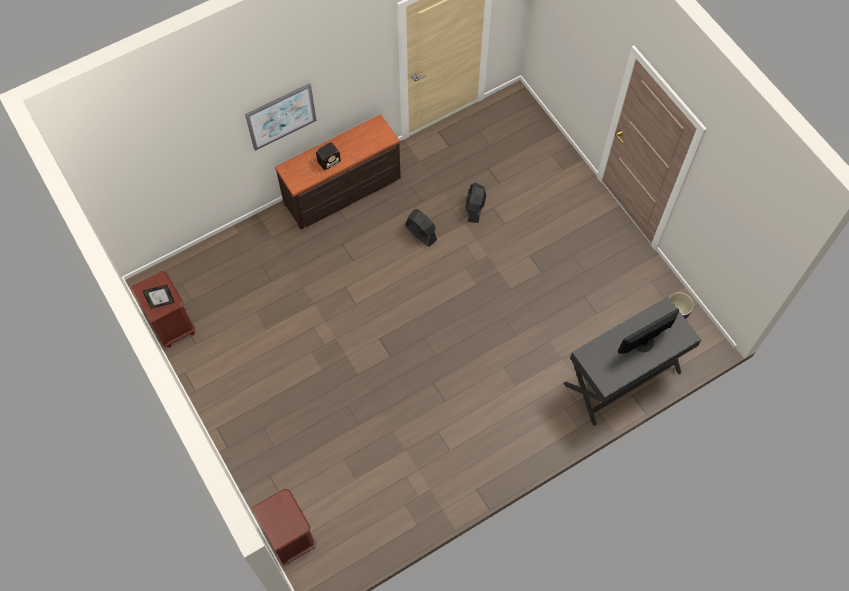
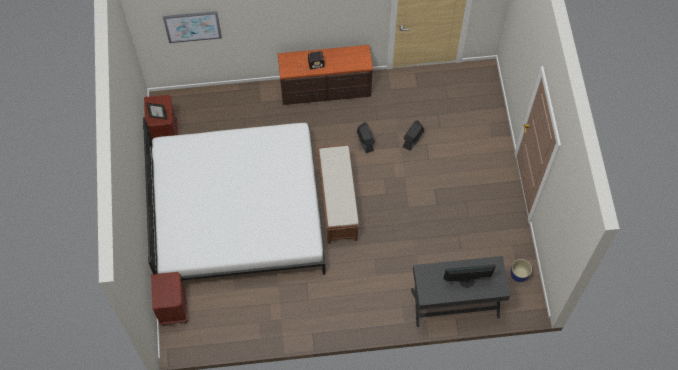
camera: 25 degrees right, 0 degrees up
(281, 116) = (289, 20): picture -> picture (192, 26)
(309, 381) = (237, 212): none -> white bed
(424, 317) = (337, 201): none -> brown bench

